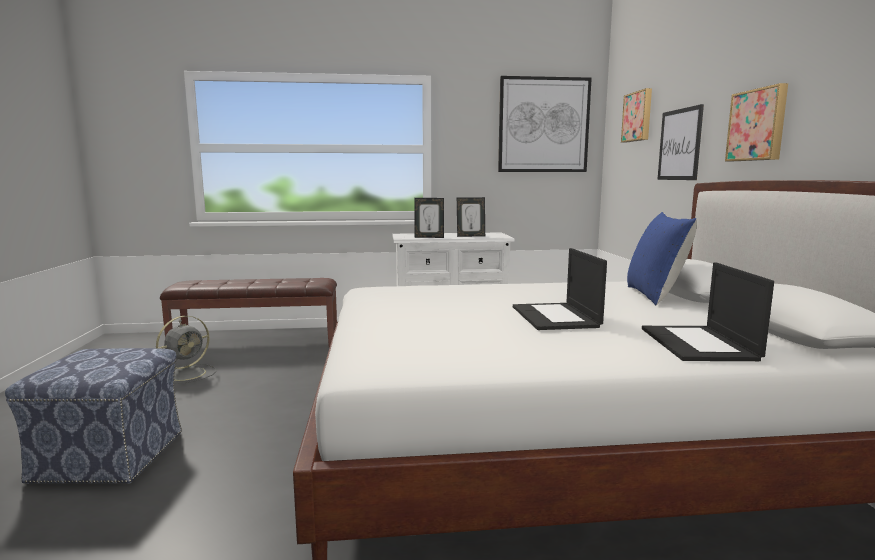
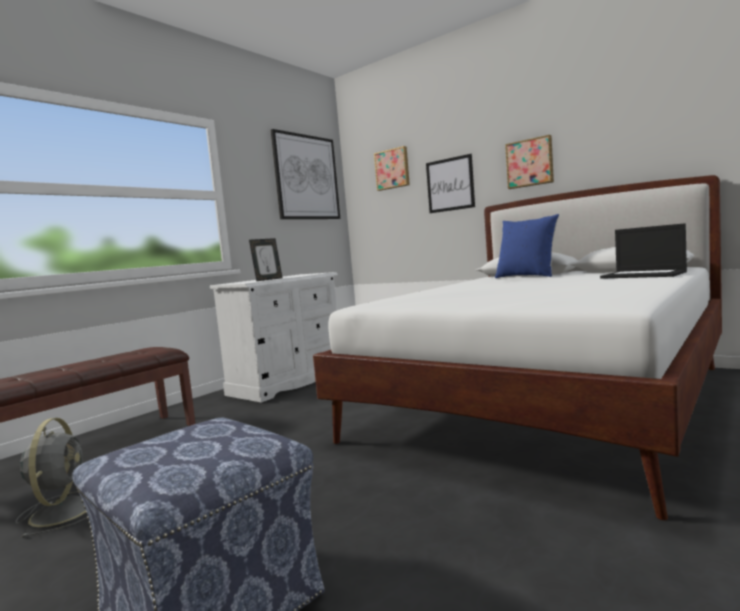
camera: 45 degrees left, 5 degrees down
(470, 236) = (296, 276): picture frame -> none
(556, 317) = (550, 283): laptop -> none

